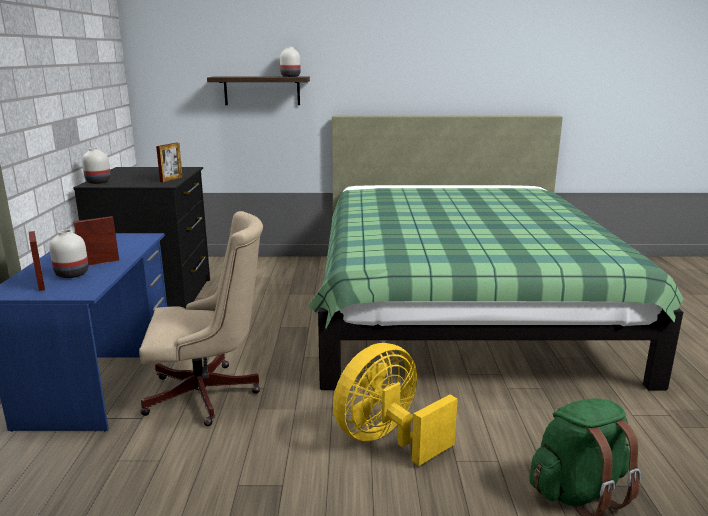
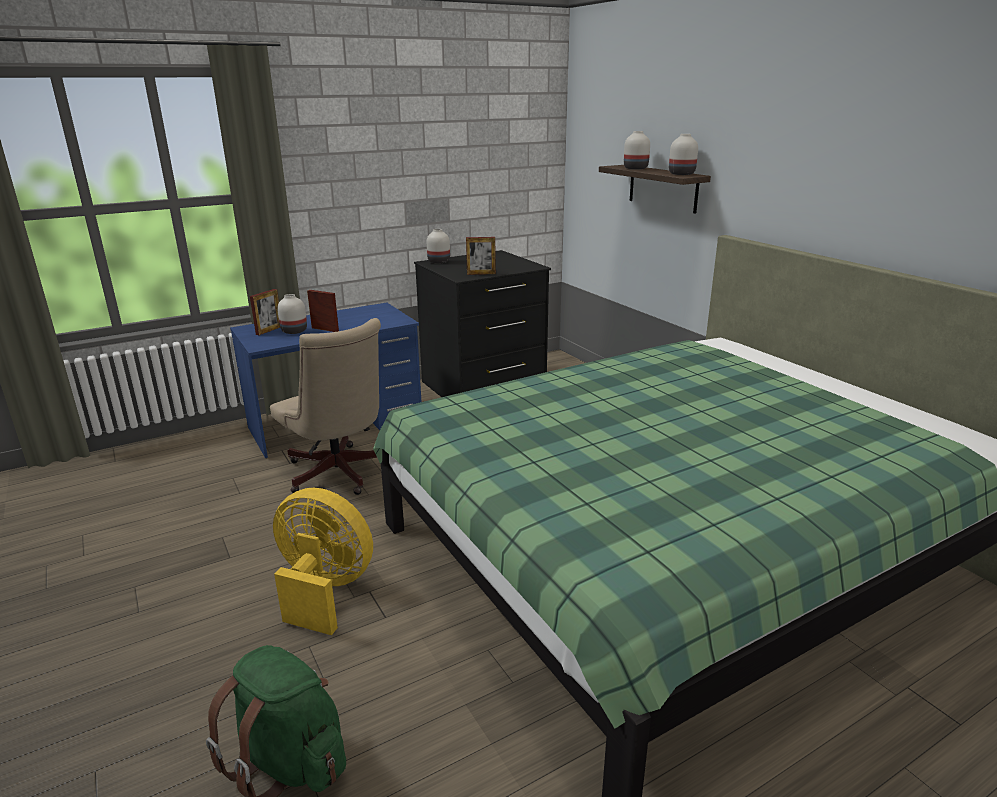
camera: 60 degrees right, 5 degrees up
(241, 76) = (635, 168): none -> white vase

